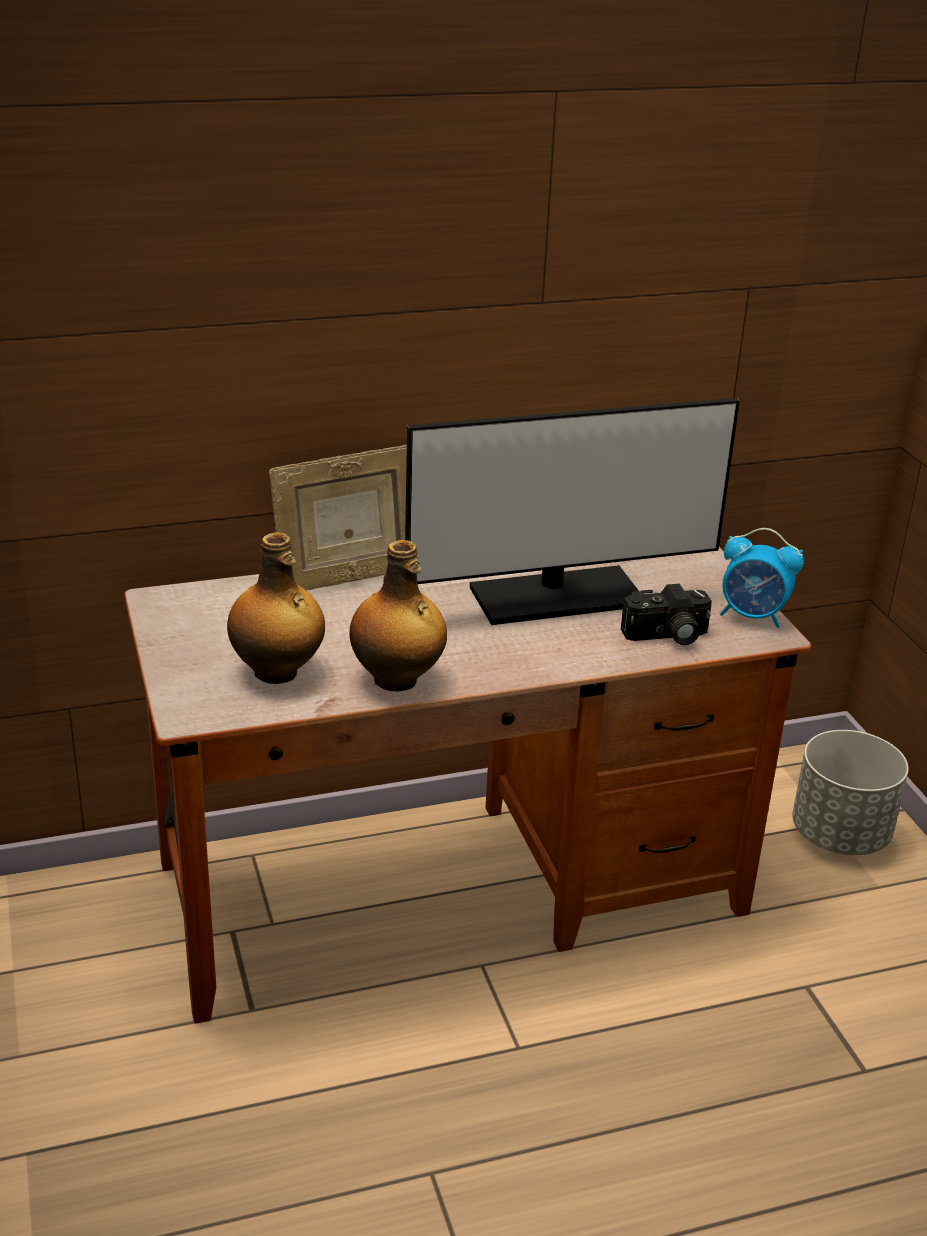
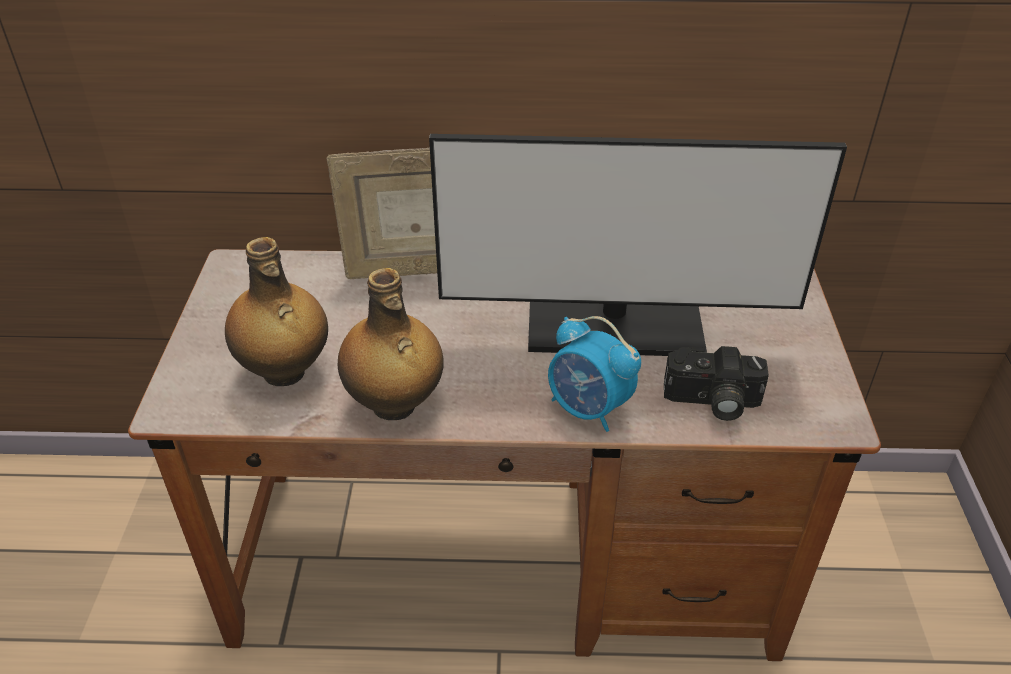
camera: 20 degrees right, 10 degrees up
(753, 616) = (824, 392): alarm clock -> alarm clock (588, 409)
(841, 835) = (911, 587): grey planter -> none

